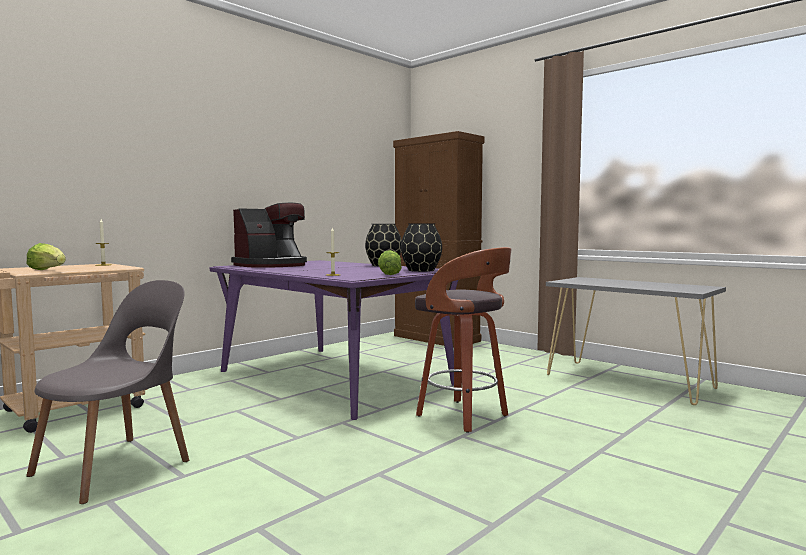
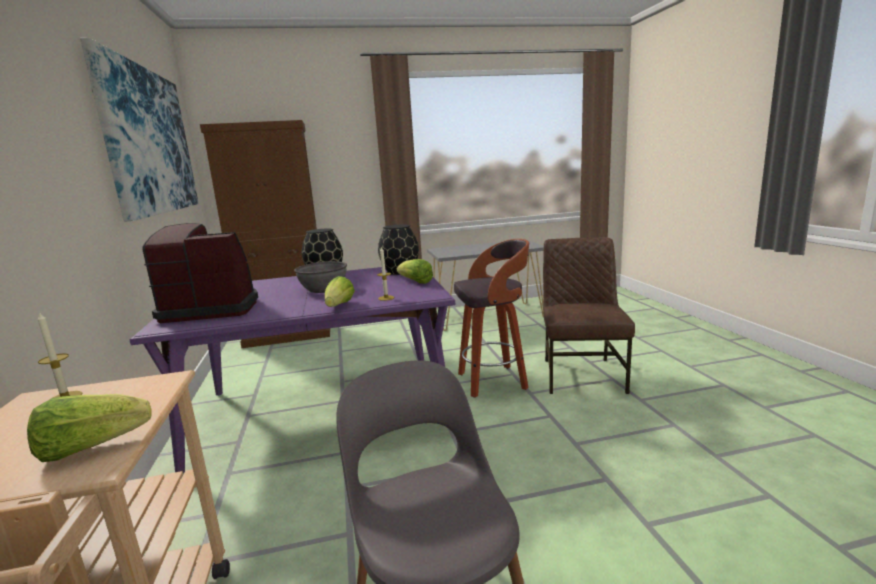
camera: 55 degrees left, 10 degrees up
(272, 265) = (211, 309): coffee machine -> coffee machine turned 90 degrees counterclockwise
(300, 273) = (339, 306): none -> lettuce
(325, 152) = (149, 141): none -> picture
(342, 268) = (323, 289): none -> grey bowl
(551, 452) = (581, 375): none -> brown chair

